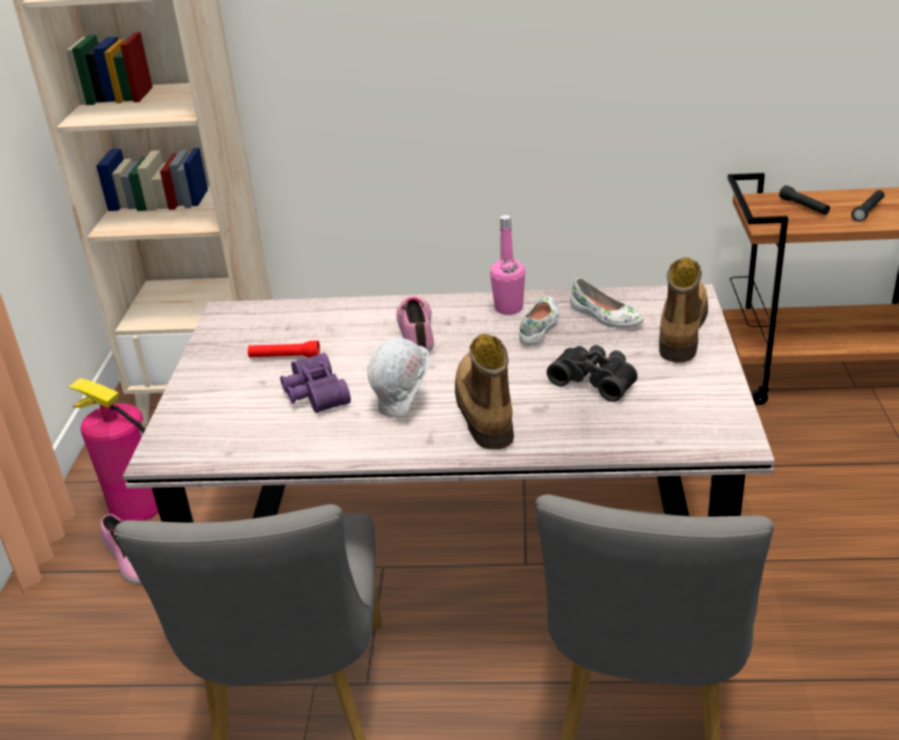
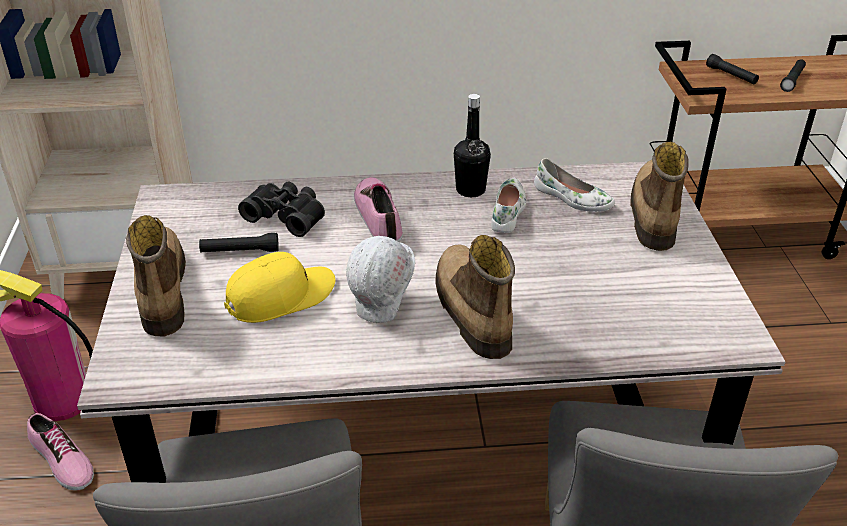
camera: 10 degrees left, 5 degrees up
(209, 388) = (161, 290): none -> boot
(285, 357) = (240, 251): red flashlight -> black flashlight
(313, 395) = (281, 296): purple binoculars -> yellow cap
(509, 308) = (470, 190): pink bottle -> black bottle
(595, 380) = (580, 272): black binoculars -> black binoculars (287, 216)

